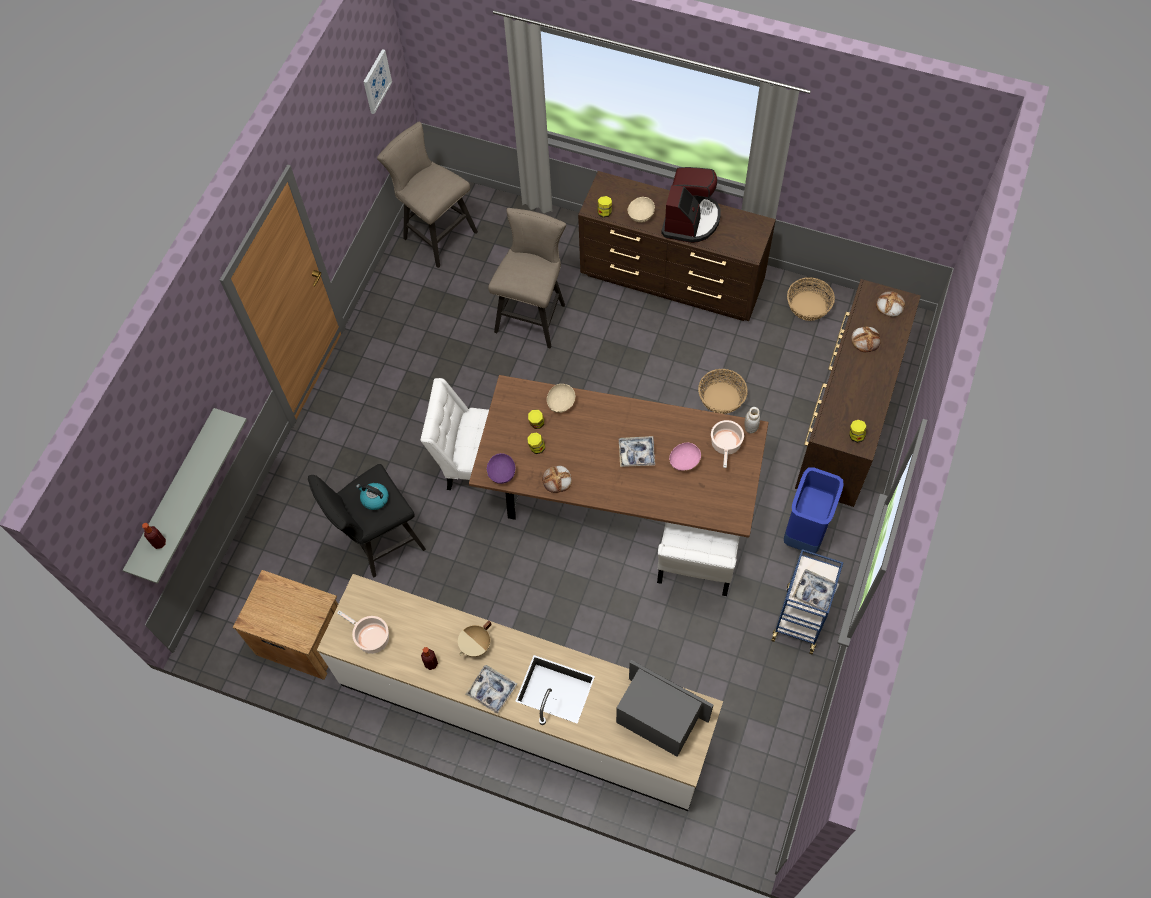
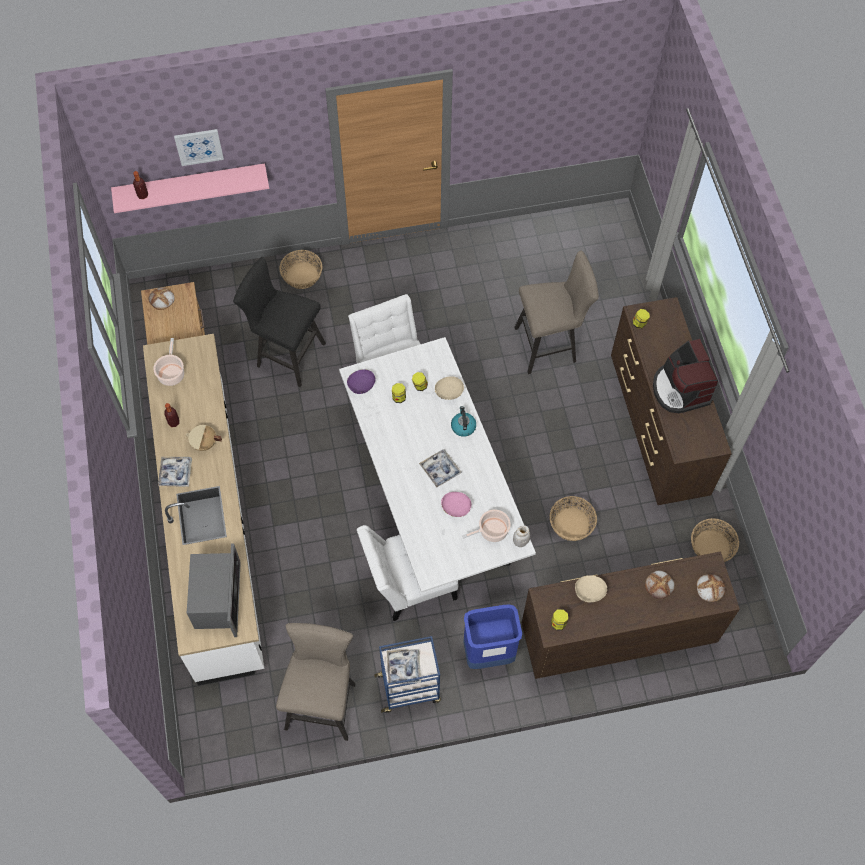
camera: 55 degrees right, 0 degrees up
(174, 493) = (190, 184): grey shelf -> pink shelf
(300, 481) = (302, 275): none -> basket
(374, 499) = (286, 315): kettle -> kettle (463, 426)
(376, 81) = (600, 88): picture -> picture (199, 146)
(436, 233) = (574, 237): beige stool -> beige stool (323, 701)
(557, 480) = (380, 427): bread -> bread (161, 300)
(619, 493) = (433, 493): brown dining table -> white dining table
(641, 215) = (657, 350): beige bowl -> beige bowl (589, 592)
(690, 220) = (680, 389): coffee machine -> coffee machine turned 90 degrees clockwise

